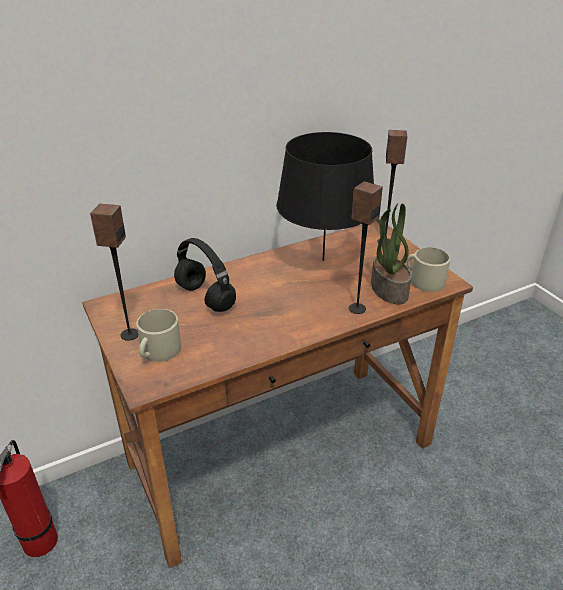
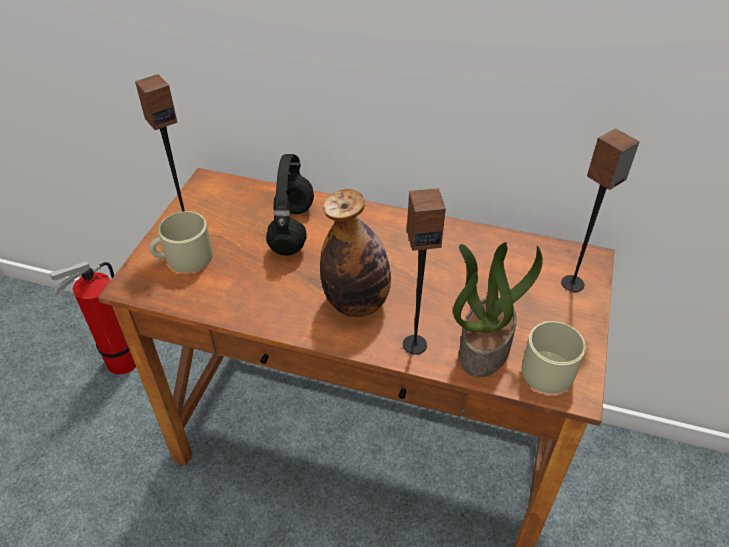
camera: 45 degrees right, 10 degrees up
(300, 309) = (357, 303): none -> bottle
(323, 260) = (463, 261): black table lamp -> none

